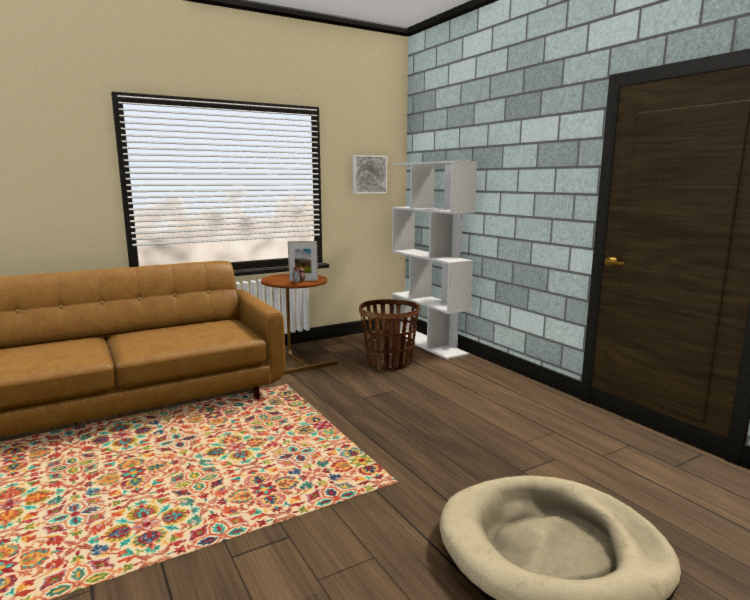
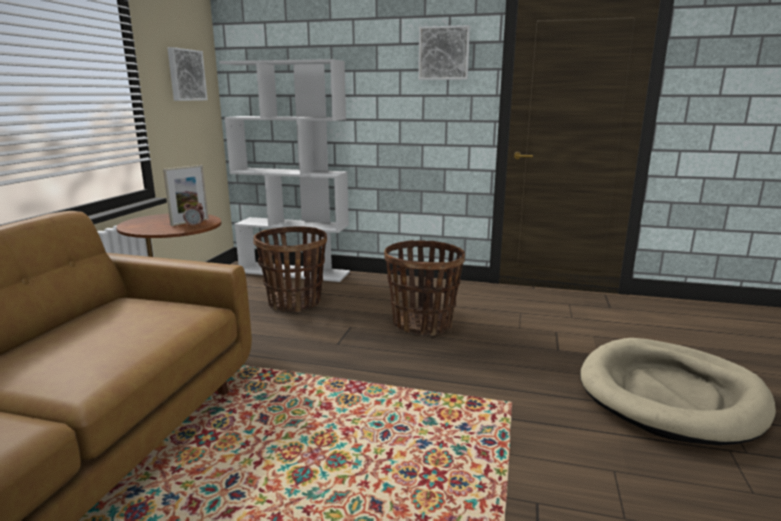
camera: 45 degrees left, 5 degrees up
(447, 408) = (423, 324): none -> basket
(551, 151) = (444, 53): none -> picture

